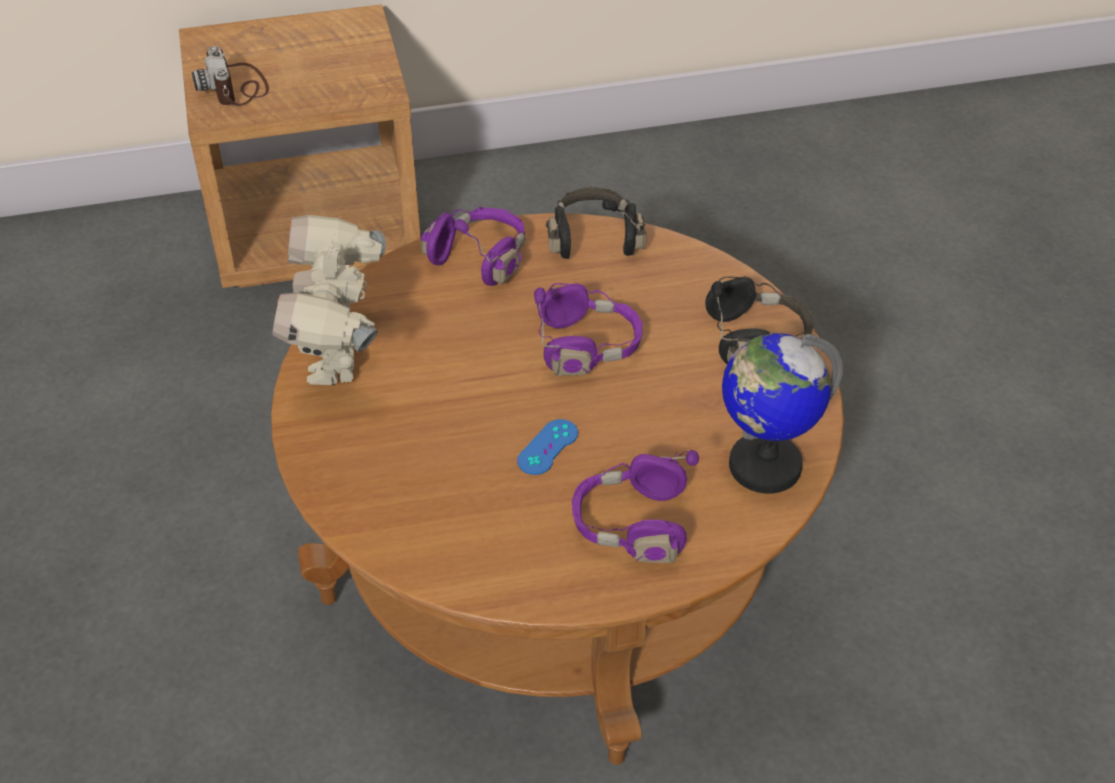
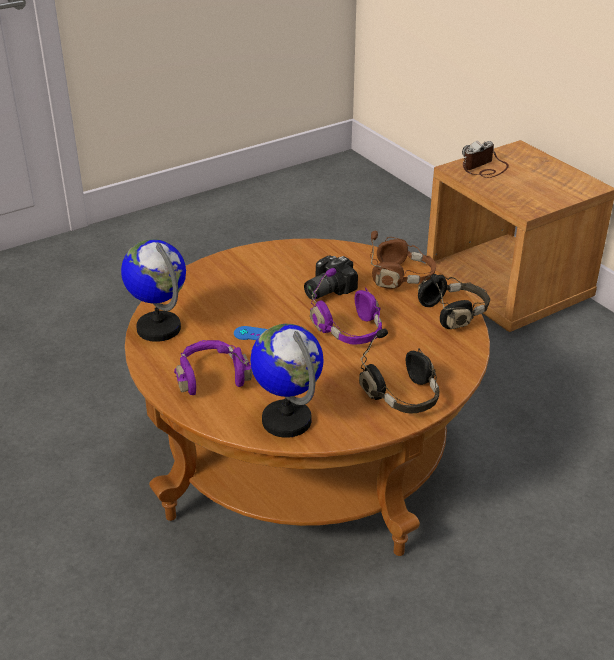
camera: 70 degrees right, 10 degrees down
(339, 360) = (286, 254): toy robot -> none
(467, 343) = (325, 290): none -> camera
(467, 563) = (159, 328): none -> globe
(481, 258) = (402, 278): purple headphones -> brown headphones

